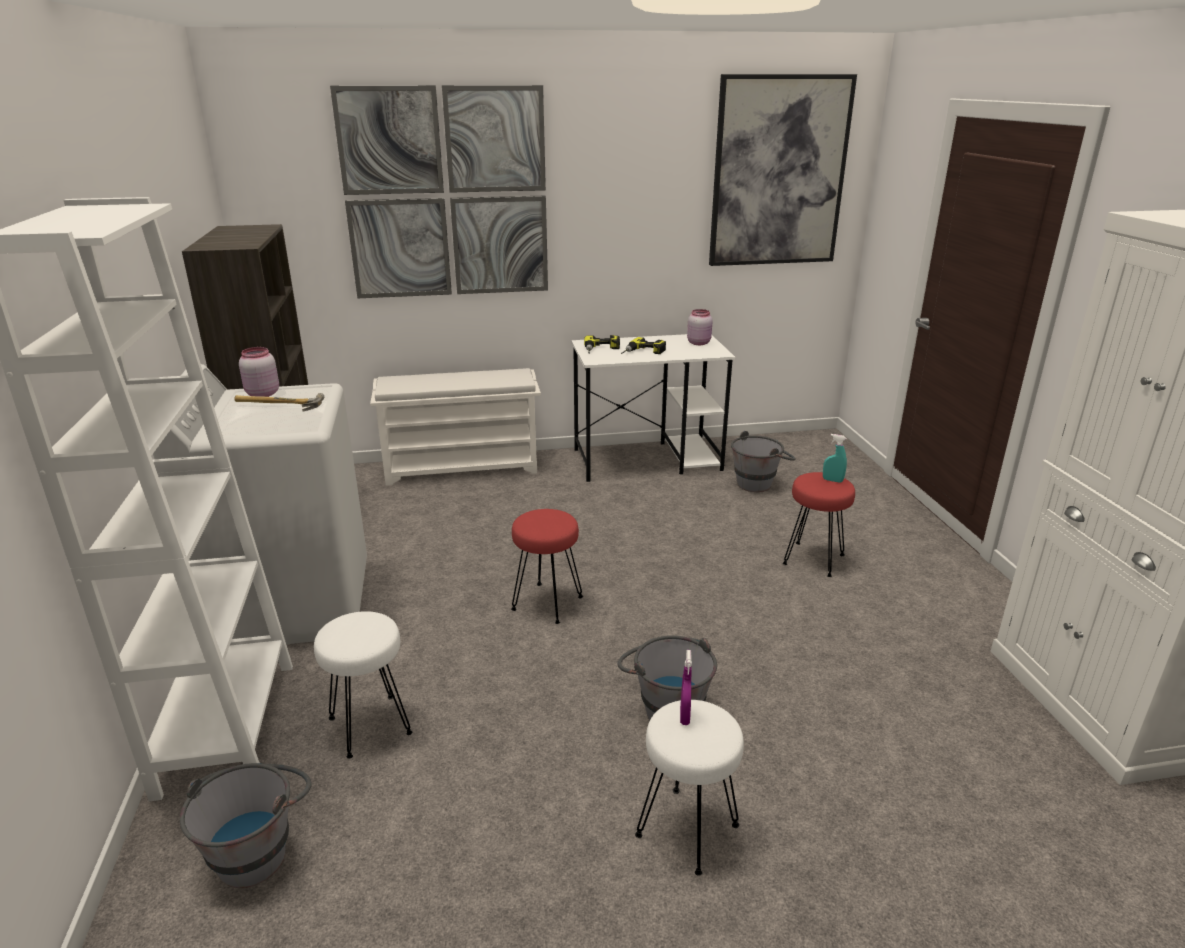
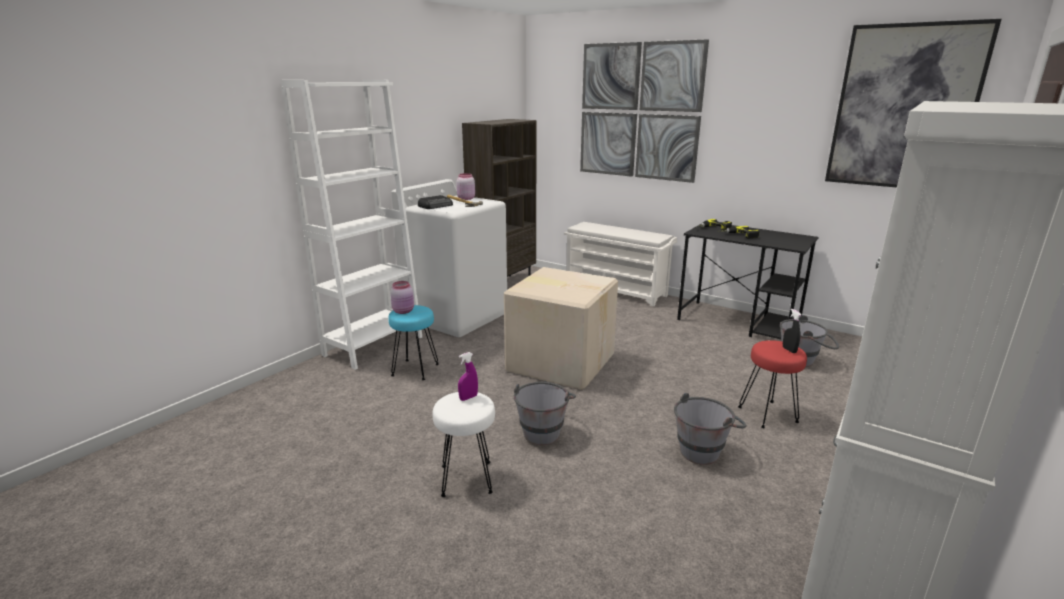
camera: 45 degrees right, 5 degrees down
(246, 424) = (436, 206): none -> radio
(259, 847) = (326, 386): grey bucket -> grey bucket (704, 449)
(370, 725) = (415, 369): white stool -> turquoise stool
(547, 603) = (560, 362): red stool -> cardboard box
(648, 460) = (739, 322): white desk -> black desk
(699, 343) = (794, 239): pink jar -> pink jar (404, 311)
(832, 480) = (789, 350): turquoise spray bottle -> black spray bottle

